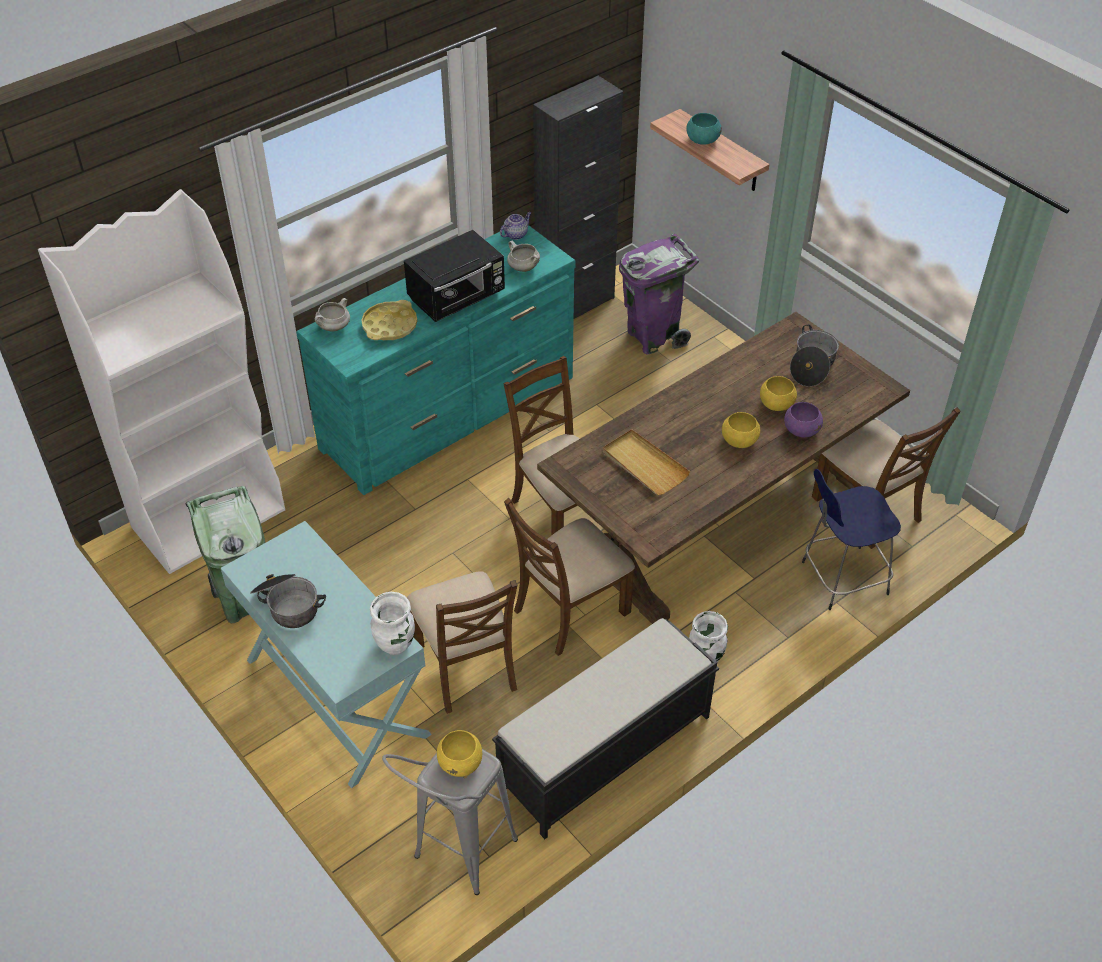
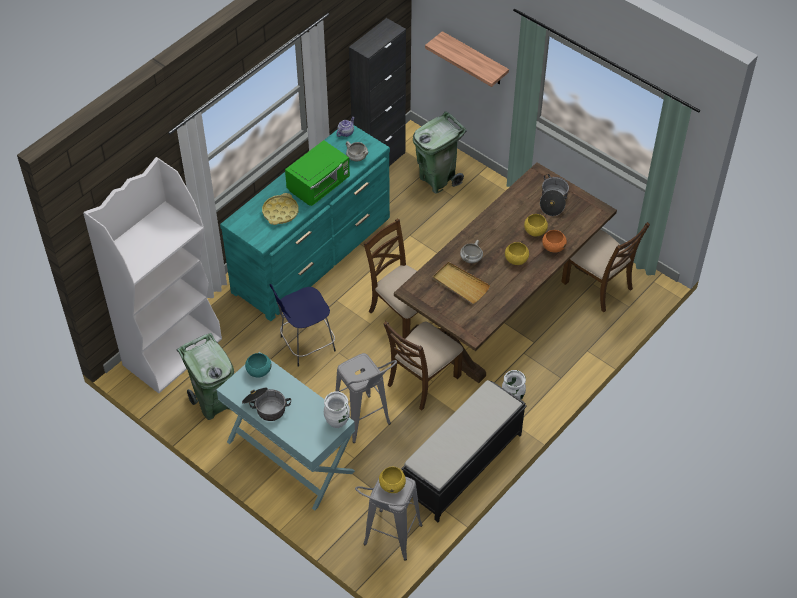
camera: 10 degrees left, 5 degrees up
(333, 327) = (244, 218): white cooking pot -> white cooking pot (471, 259)
(457, 298) = (319, 186): black microwave -> green microwave
(466, 666) = (366, 425): brown chair -> grey stool
(653, 336) = (437, 179): purple trash can -> green trash can
(702, 140) = (462, 55): turquoise bowl -> turquoise bowl (258, 371)
(801, 430) = (553, 247): purple bowl -> orange bowl
(841, 578) = (588, 334): blue stool -> blue stool (305, 344)

